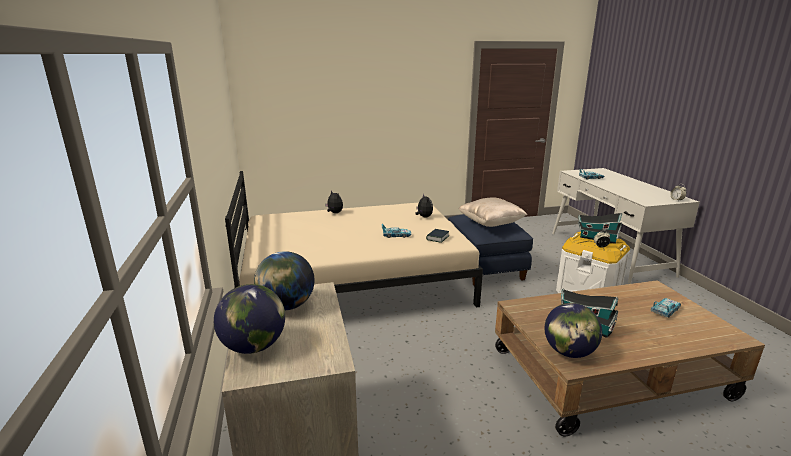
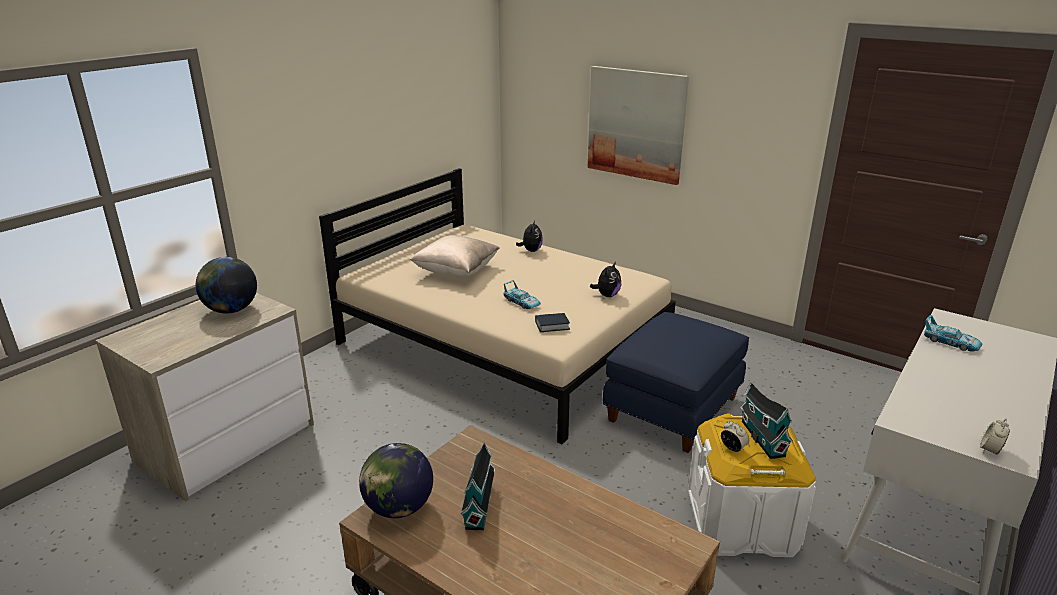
camera: 50 degrees right, 5 degrees up
(253, 347) = (158, 325): globe -> none
(355, 116) = (636, 124): none -> picture
(490, 224) = (666, 342): beige pillow -> beige pillow (456, 272)
(665, 310) = (611, 568): toy car -> none

